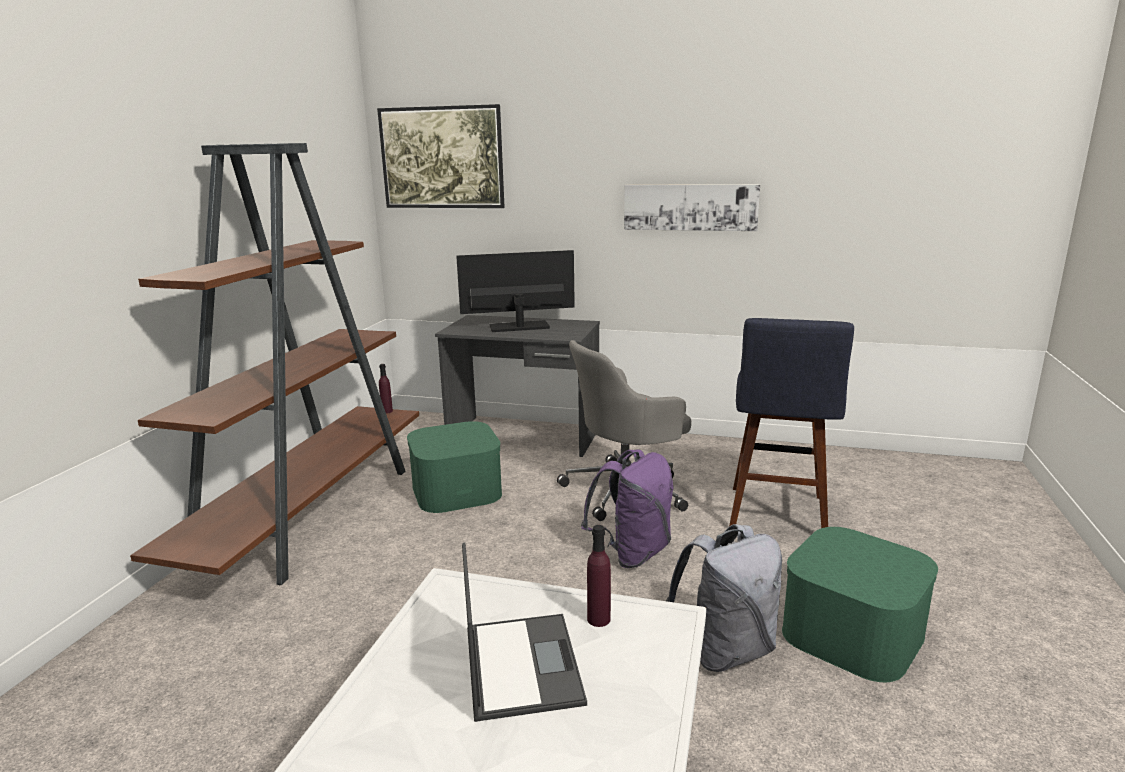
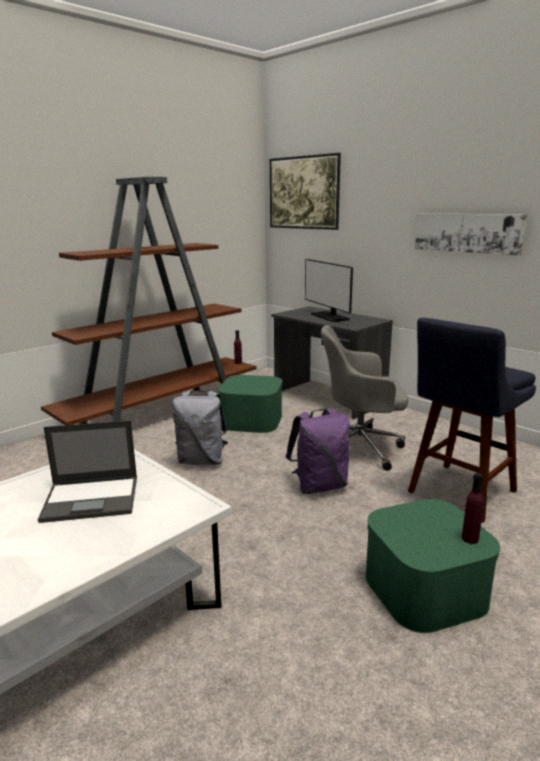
camera: 30 degrees right, 0 degrees up
(519, 327) = (329, 317): monitor -> monitor turned 135 degrees counterclockwise
(521, 664) = (92, 499): laptop -> laptop turned 60 degrees clockwise
(598, 619) = (162, 491): purple bottle -> purple bottle (470, 538)
(726, 650) = (313, 564): grey backpack -> grey backpack (202, 460)

